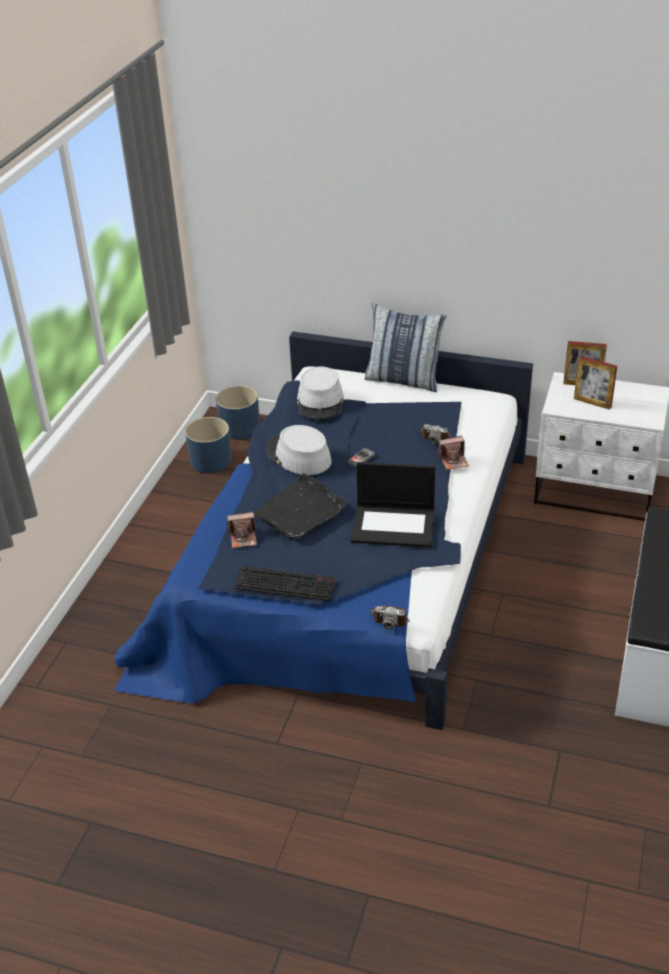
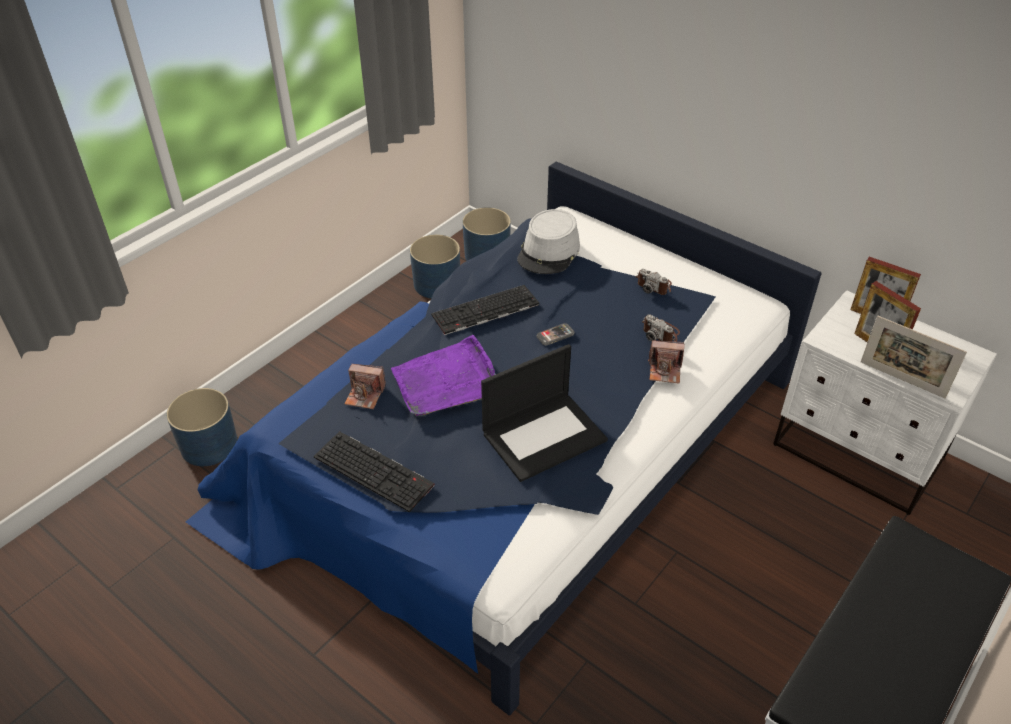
camera: 20 degrees right, 5 degrees up
(95, 632) = (209, 445): none -> blue planter
(298, 456) = (485, 311): grey hat -> keyboard
(301, 511) = (446, 381): black tray -> purple tray
(390, 618) = (472, 561): camera -> camera (654, 285)
(394, 525) = (544, 435): laptop -> laptop turned 60 degrees counterclockwise
(403, 380) = (662, 250): pillow -> none
(618, 420) = (902, 379): none -> picture frame

